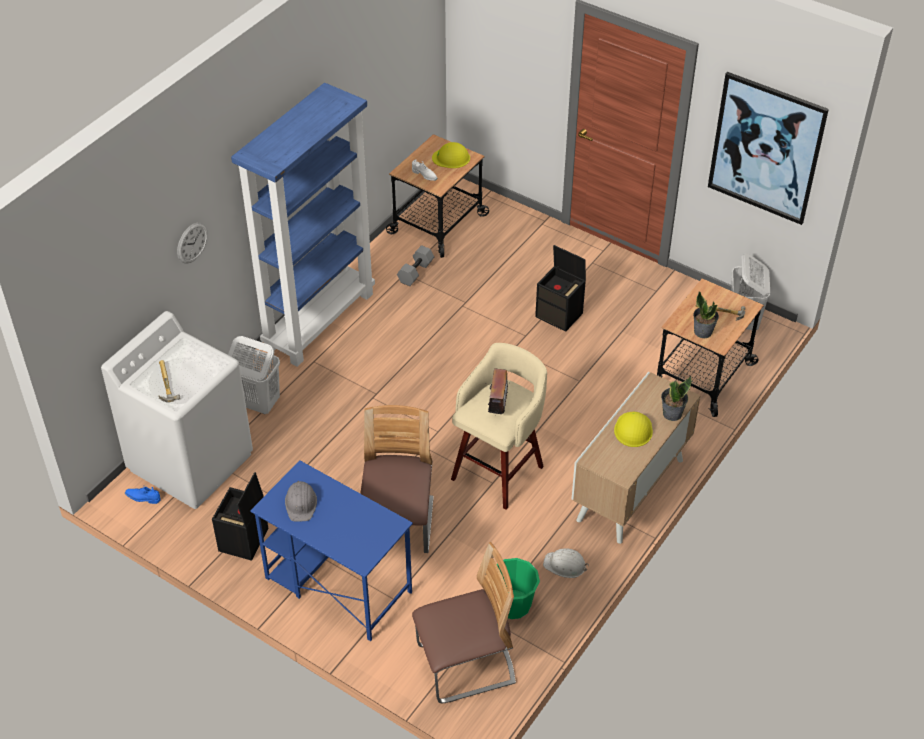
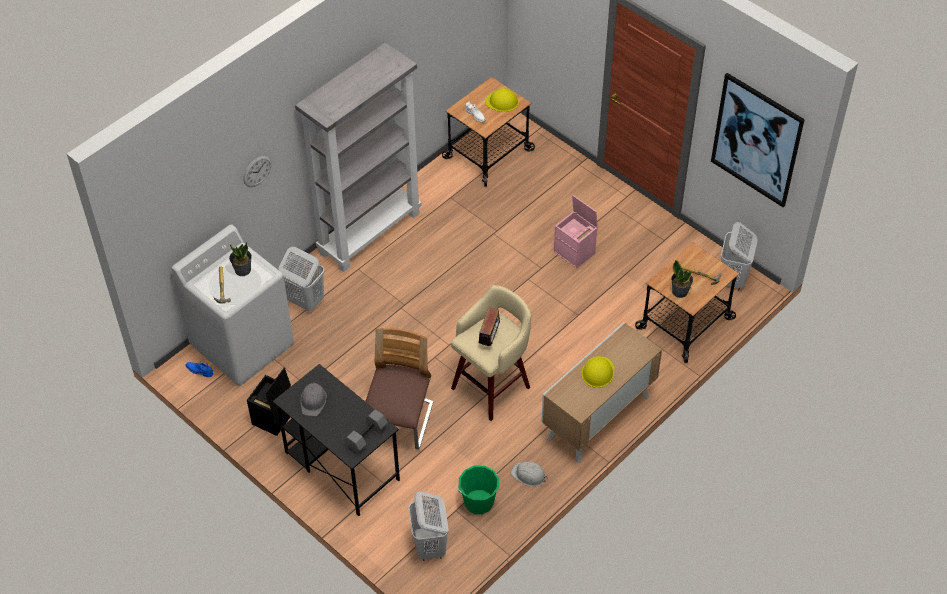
camera: 10 degrees right, 5 degrees up
(319, 320) = (370, 232): blue bookcase -> grey bookcase
(337, 585) = (341, 465): blue desk -> black desk
(416, 273) = (460, 198): grey dumbbell -> grey dumbbell (366, 437)
(465, 665) = (430, 546): chair -> white laundry basket
(560, 315) = (575, 252): black storage box -> pink storage box
(672, 413) = (634, 362): potted plant -> potted plant (242, 270)

